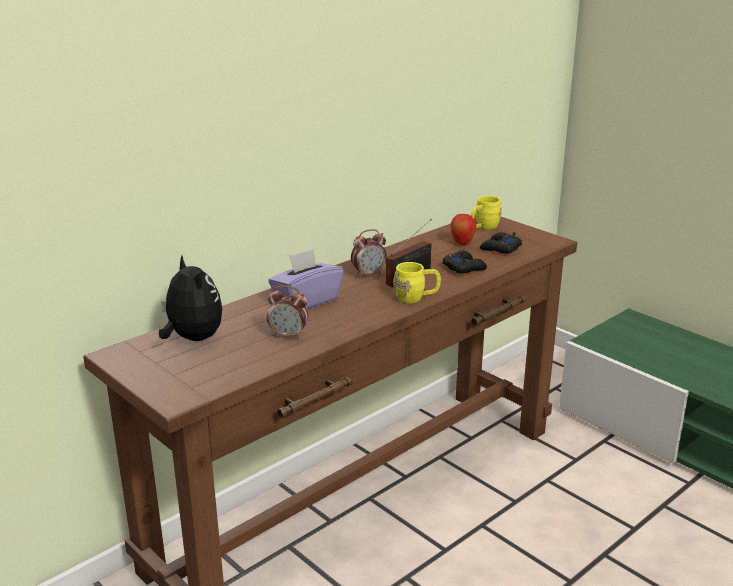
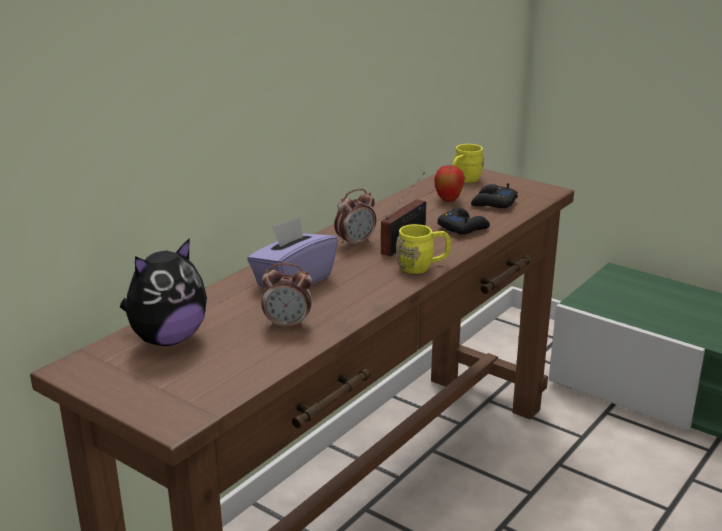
camera: 10 degrees left, 0 degrees up
(192, 338) = (167, 339): plush toy -> plush toy turned 90 degrees clockwise

